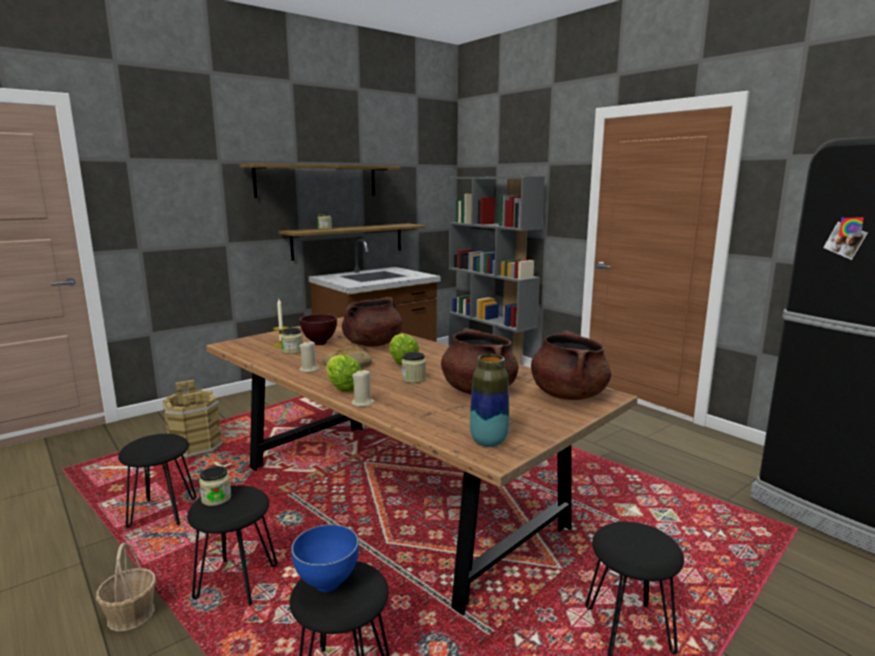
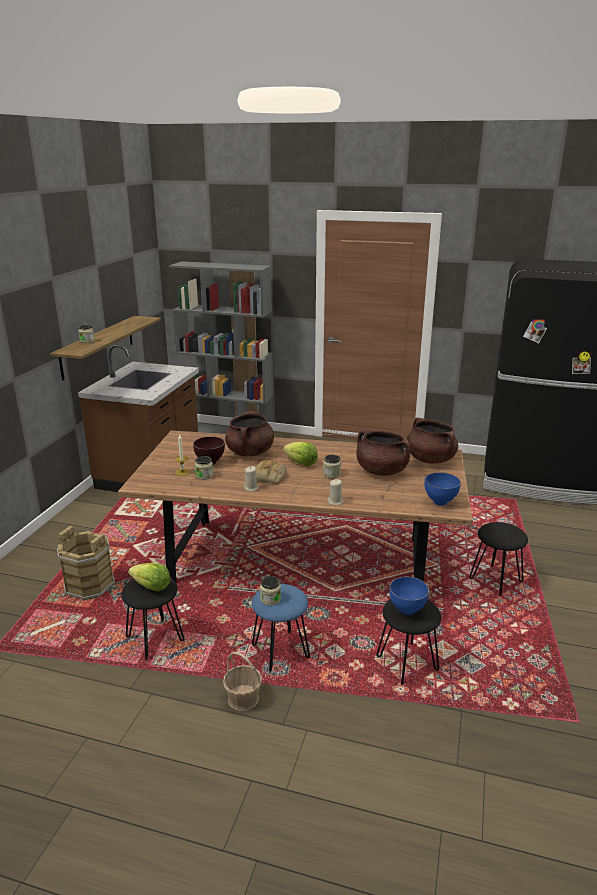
camera: 35 degrees left, 10 degrees up
(236, 583) = (280, 652): black stool -> blue stool
(317, 181) = (70, 292): shelf -> none
(342, 387) = (301, 495): lettuce -> lettuce (151, 587)
(488, 442) = (439, 503): vase -> blue bowl

